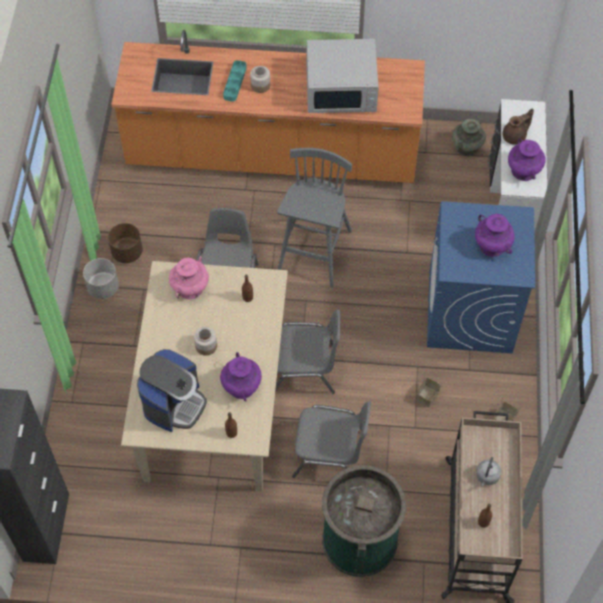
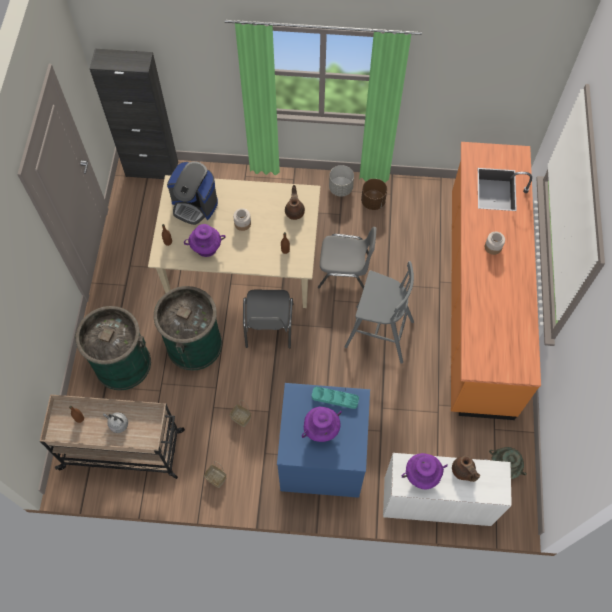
camera: 90 degrees right, 5 degrees up
(190, 288) = (295, 211): pink vase -> brown teapot
(235, 82) = (494, 227): turquoise tray -> turquoise tray (335, 398)
(330, 454) = (194, 344): grey chair -> green trash can
(341, 89) = (495, 312): white microwave -> none

